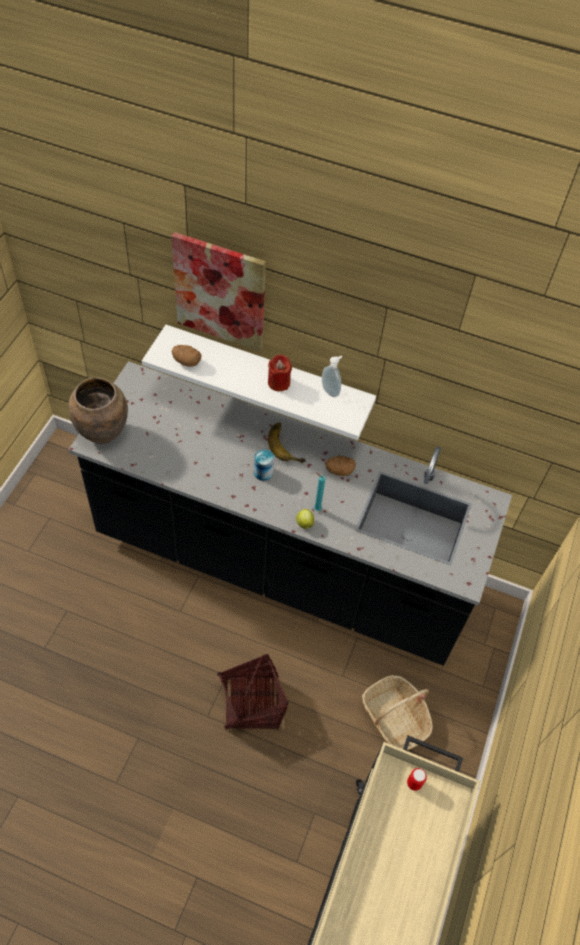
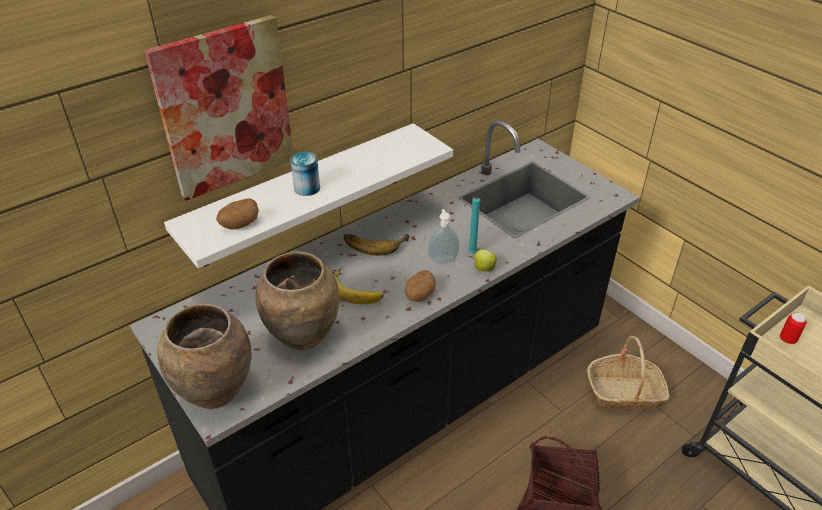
camera: 55 degrees left, 15 degrees down
(172, 452) = (304, 336): none -> brown vase
(231, 457) = (356, 289): none -> banana
(263, 472) = (396, 273): can -> can (307, 188)
(278, 382) = (339, 172): red candle -> none
(331, 390) = (382, 144): soap dispenser -> soap dispenser (442, 259)
(339, 471) = (436, 221): potato -> potato (419, 295)

